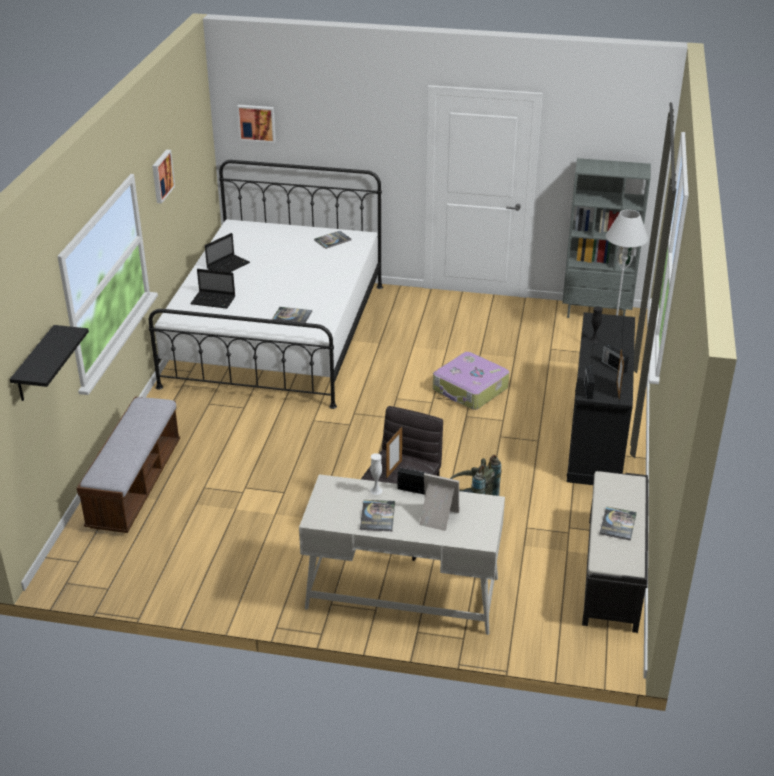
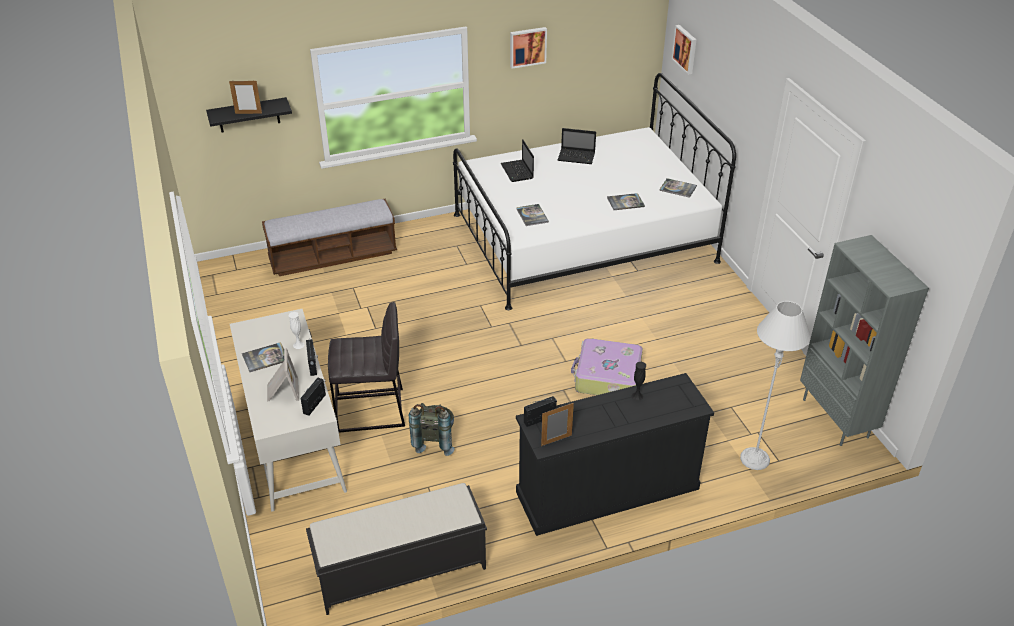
camera: 60 degrees right, 5 degrees up
(394, 469) = (354, 349): picture frame -> picture frame (248, 113)
(613, 366) = (599, 424): radio -> radio (315, 403)
(618, 524) = (389, 523): book -> book (625, 202)

